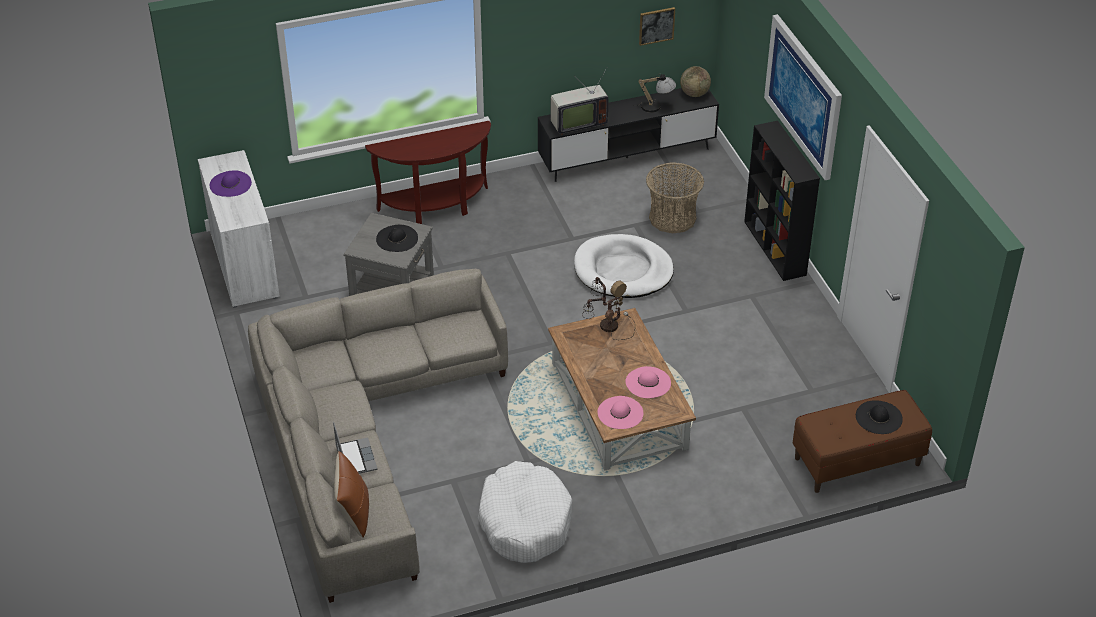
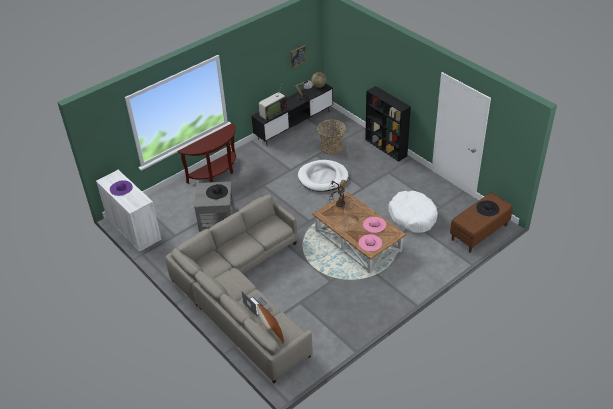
camera: 20 degrees left, 0 degrees up
(525, 521) = (346, 310): white dog bed -> white dog bed (412, 216)
(803, 96) = (392, 69): picture -> none

